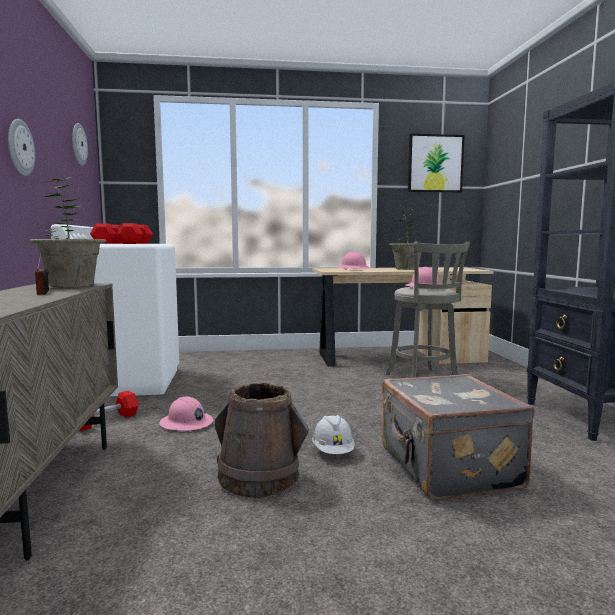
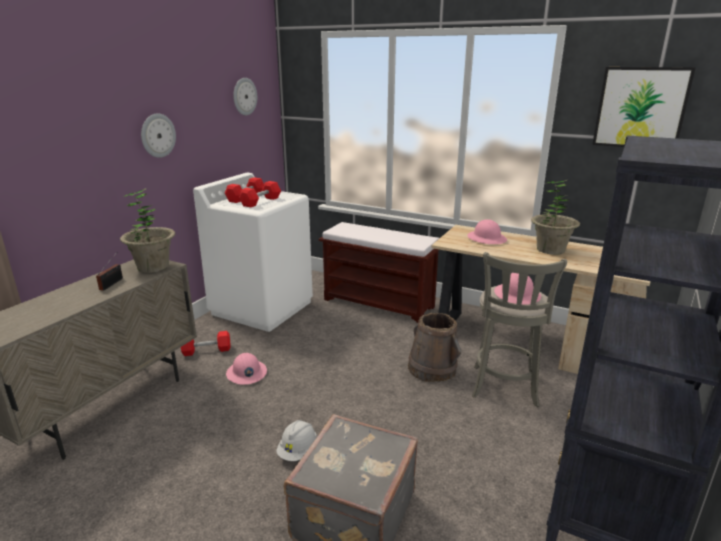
camera: 35 degrees right, 15 degrees up
(248, 359) = (380, 303): none -> brown bench
(259, 477) = (223, 453): brown bucket -> brown bucket (432, 368)

